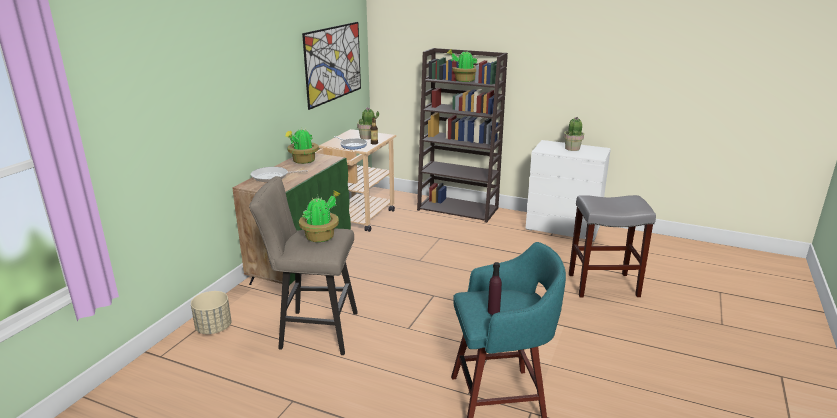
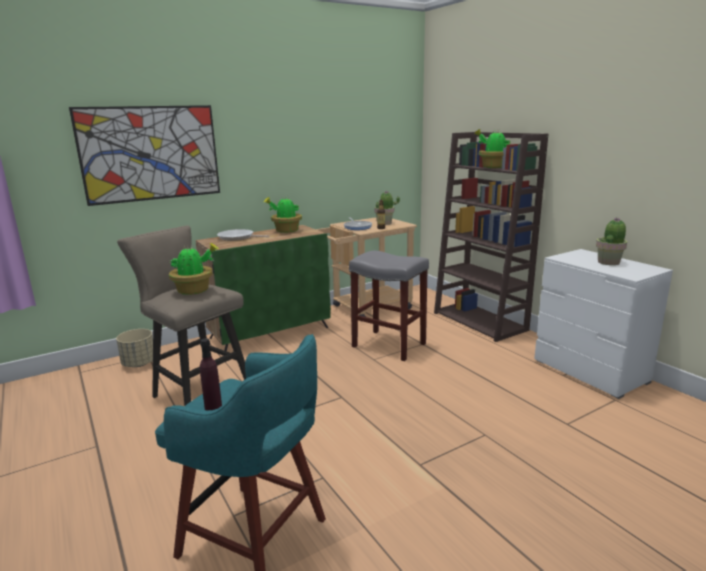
camera: 35 degrees right, 5 degrees down
(333, 63) = (362, 144): picture -> picture (151, 153)
(604, 285) = (568, 457): grey stool -> grey stool (390, 345)

